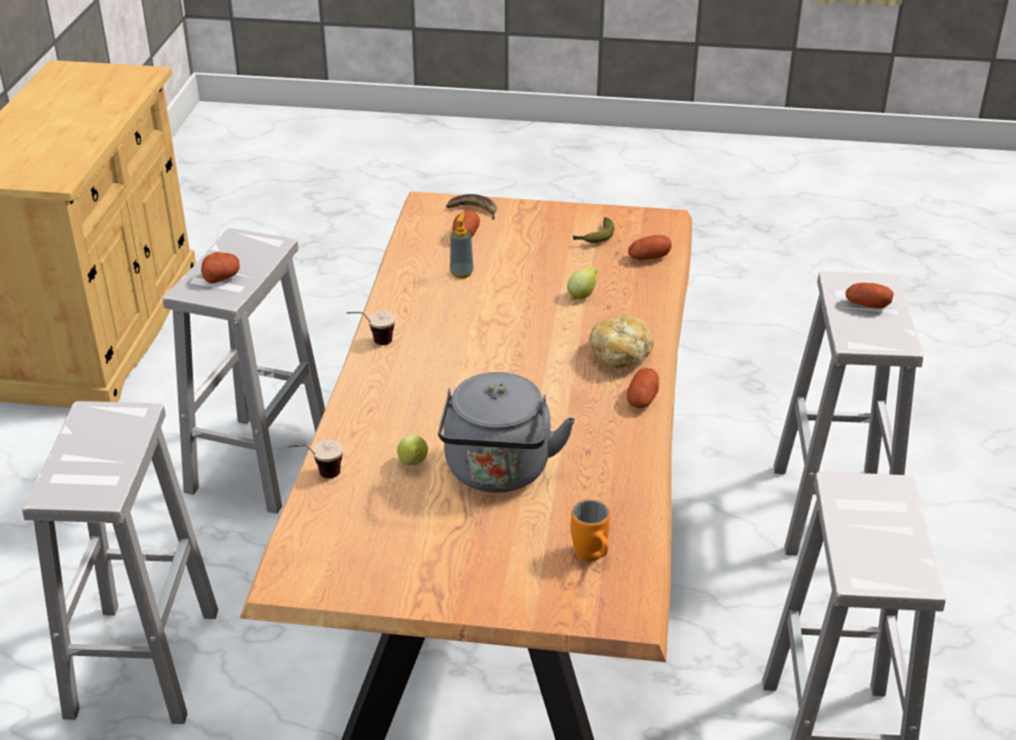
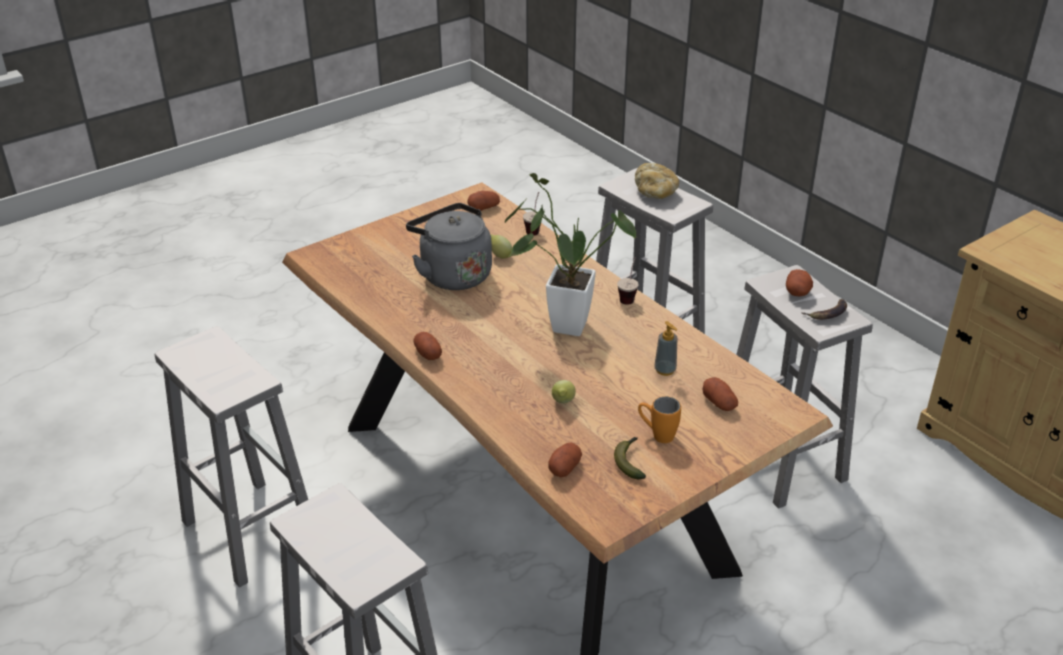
camera: 135 degrees right, 0 degrees up
(472, 210) = (754, 427): banana -> banana (827, 313)
(479, 354) = (560, 325): none -> potted plant
(592, 559) = (355, 265): orange mug -> orange mug (657, 434)
(621, 355) = (477, 374): bread -> bread (655, 192)
(867, 305) = (353, 549): potato -> potato (484, 208)

